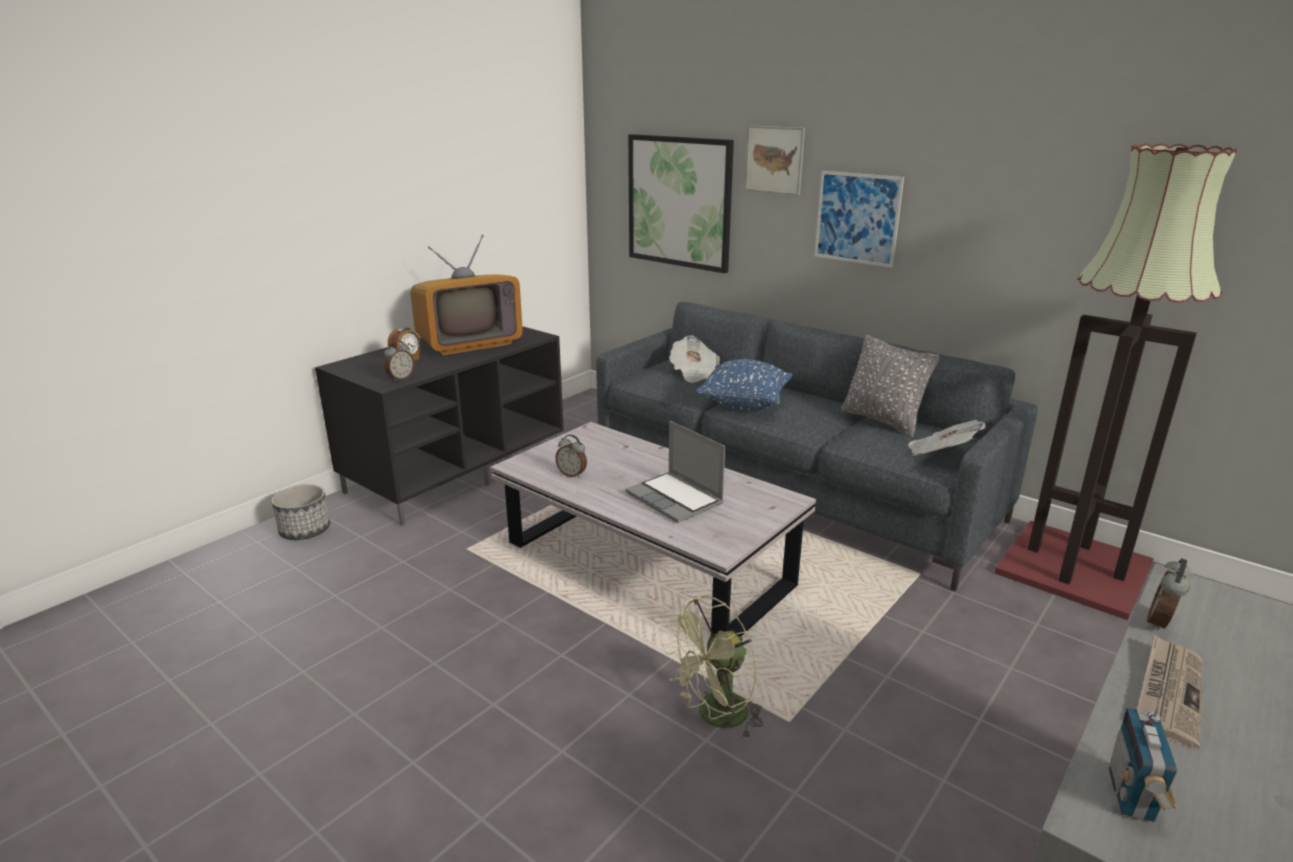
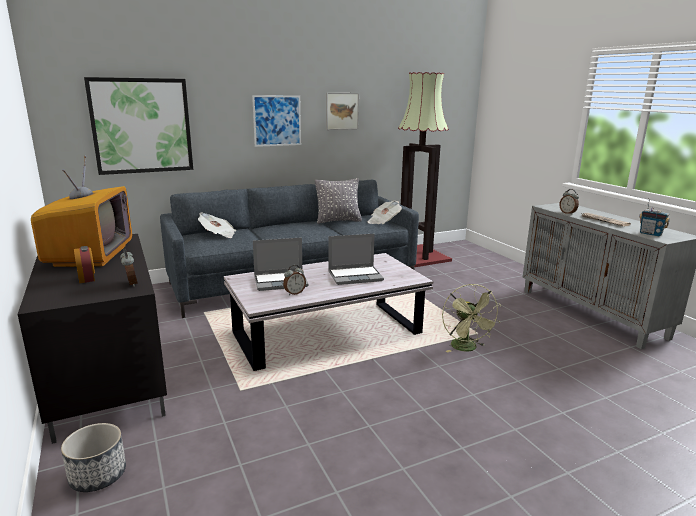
camera: 65 degrees left, 5 degrees down
(603, 456) = (281, 281): none -> laptop
(744, 404) = (279, 236): blue pillow -> none
(774, 160) = (218, 90): picture -> picture (342, 111)

